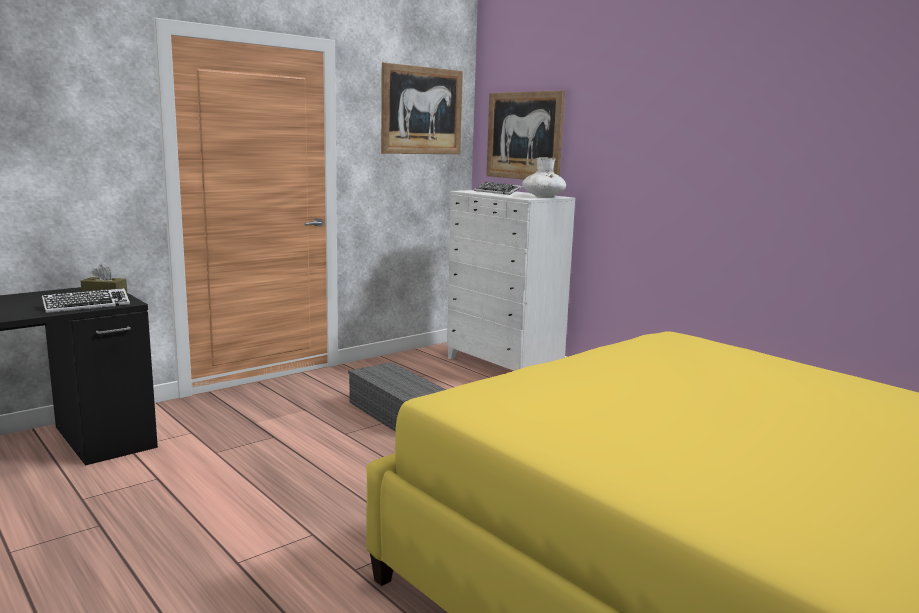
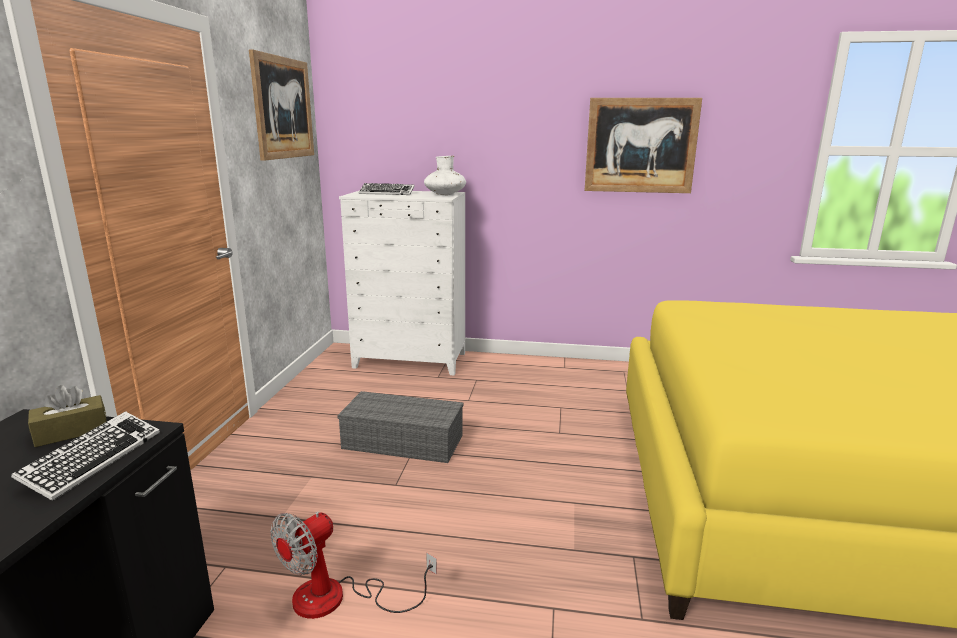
camera: 40 degrees left, 5 degrees up
(213, 470) = (337, 599): none -> fan
(524, 136) = (390, 133): picture -> picture (640, 146)

